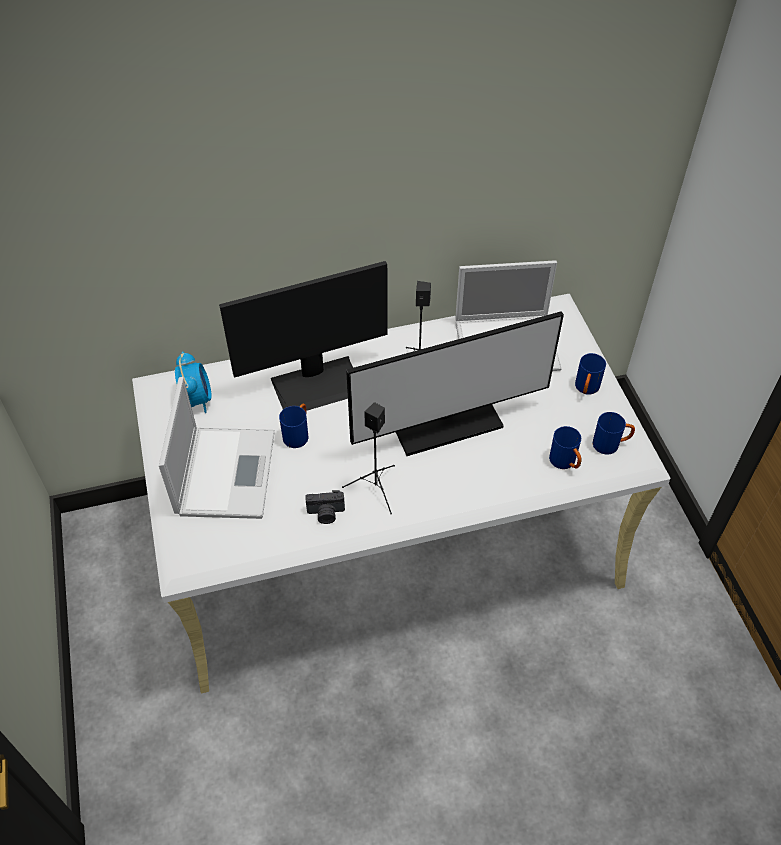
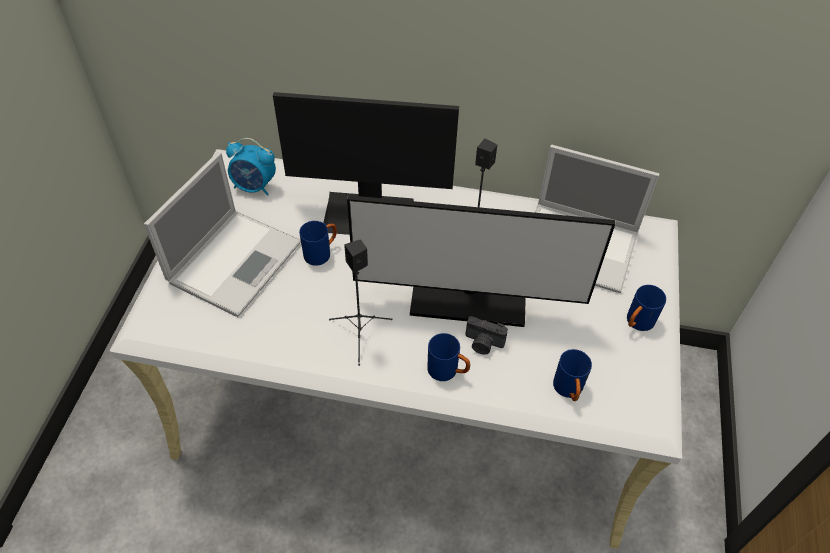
camera: 25 degrees right, 0 degrees up
(197, 399) = (254, 187): alarm clock -> alarm clock turned 90 degrees clockwise
(326, 514) = (298, 338): camera -> camera (483, 343)
(610, 444) = (631, 392): blue mug -> blue mug (448, 371)

